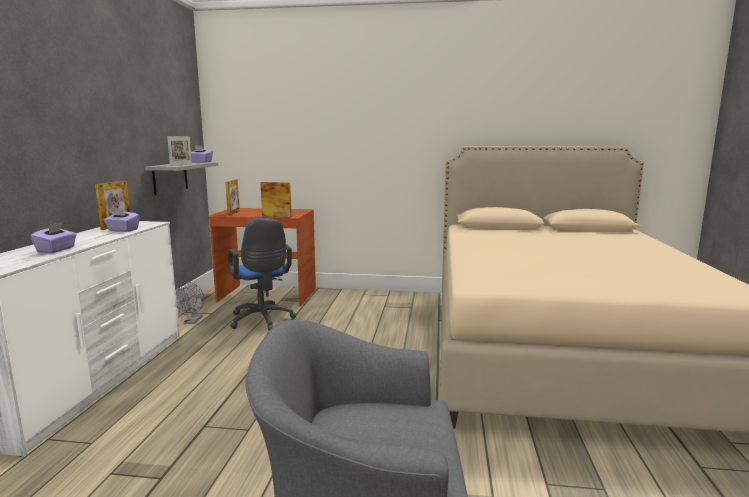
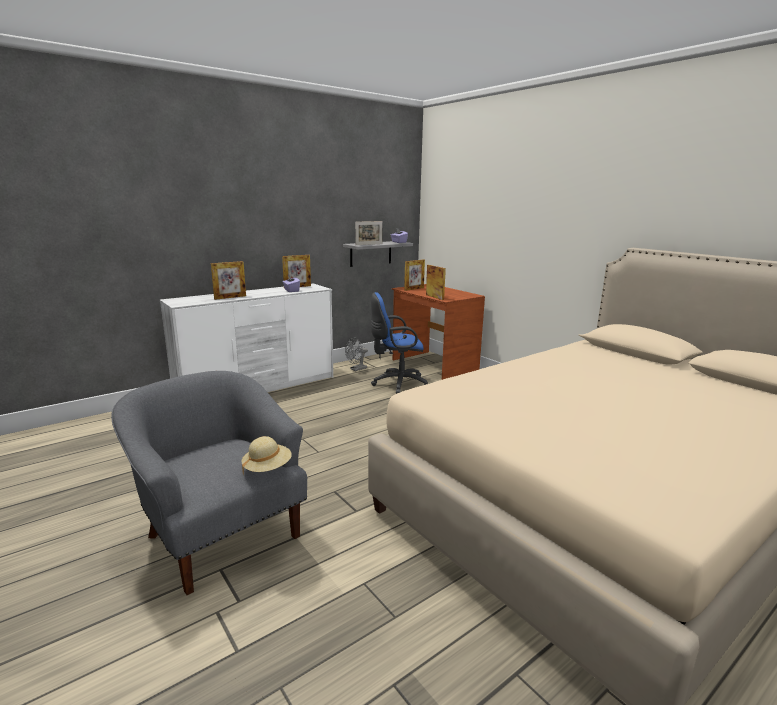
camera: 45 degrees right, 5 degrees up
(56, 250) = (230, 297): purple tissue box -> picture frame
(262, 321) = (397, 384): blue office chair -> blue office chair turned 60 degrees clockwise
(436, 410) = (267, 468): none -> beige hat

